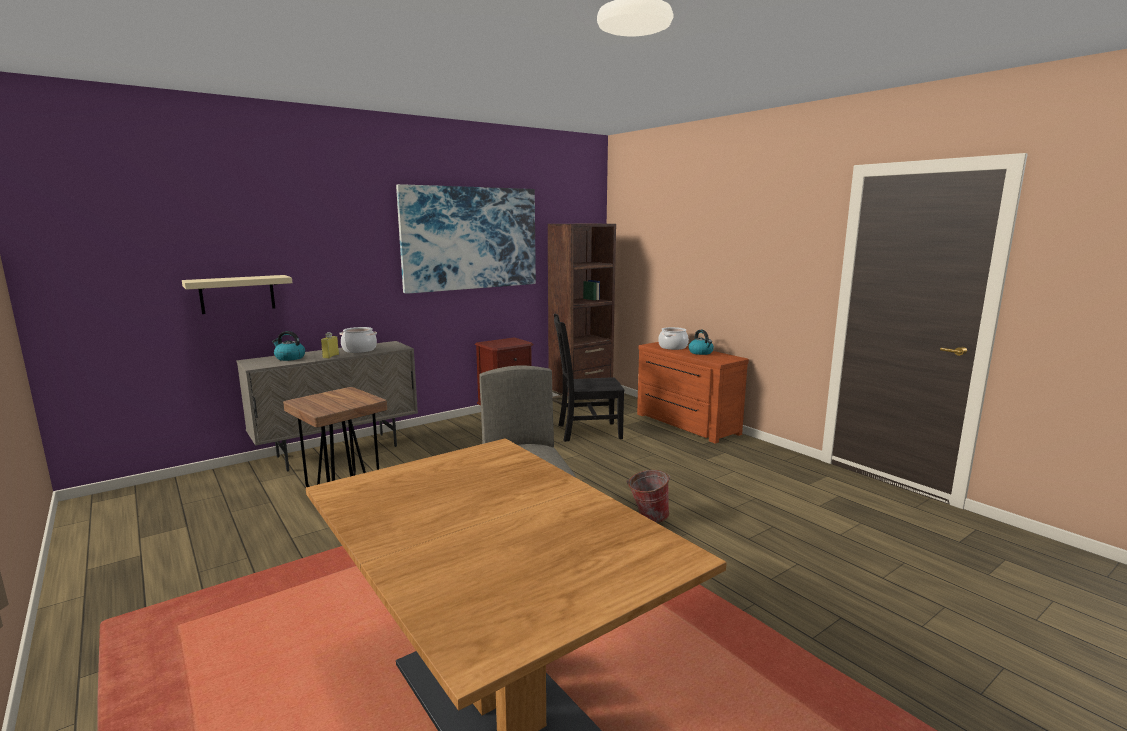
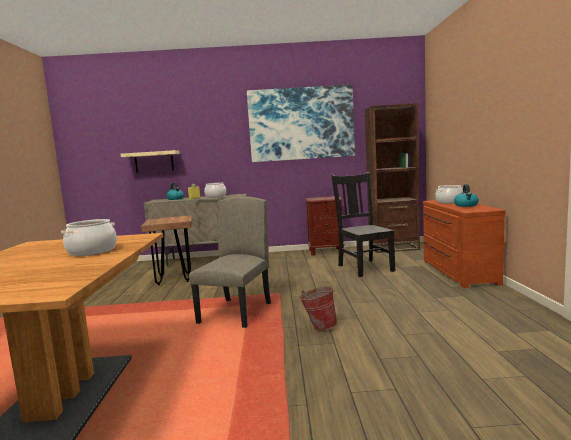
camera: 35 degrees right, 5 degrees down
(514, 488) = (92, 251): none -> cooking pot
(586, 432) = (364, 267): black chair -> black chair turned 45 degrees clockwise

